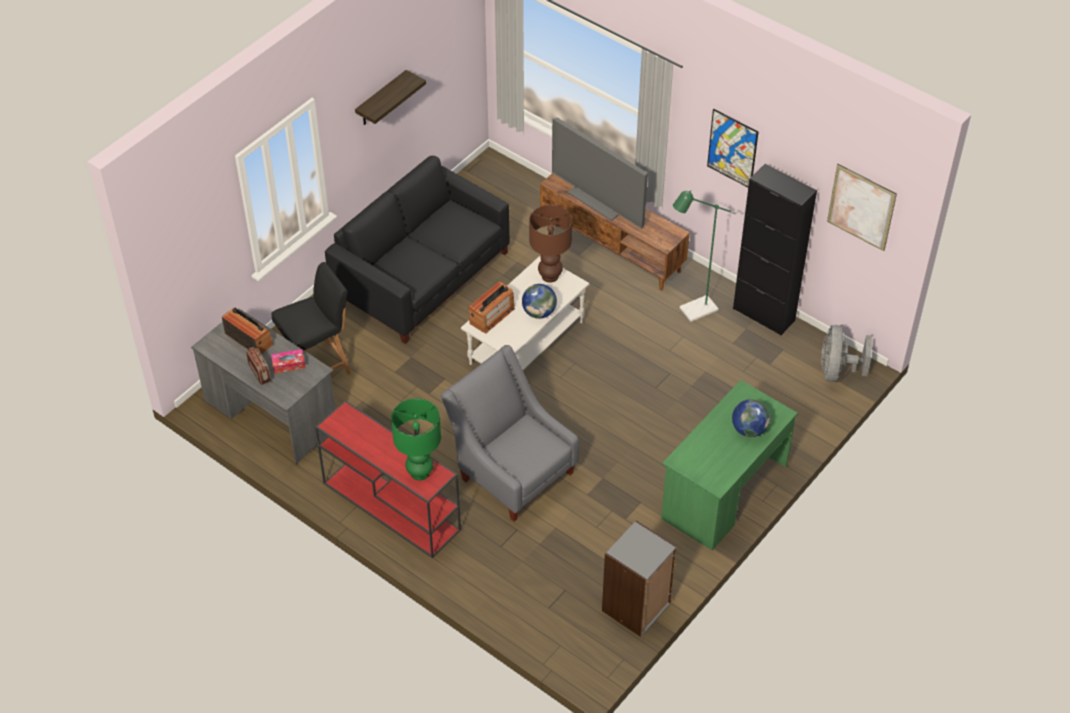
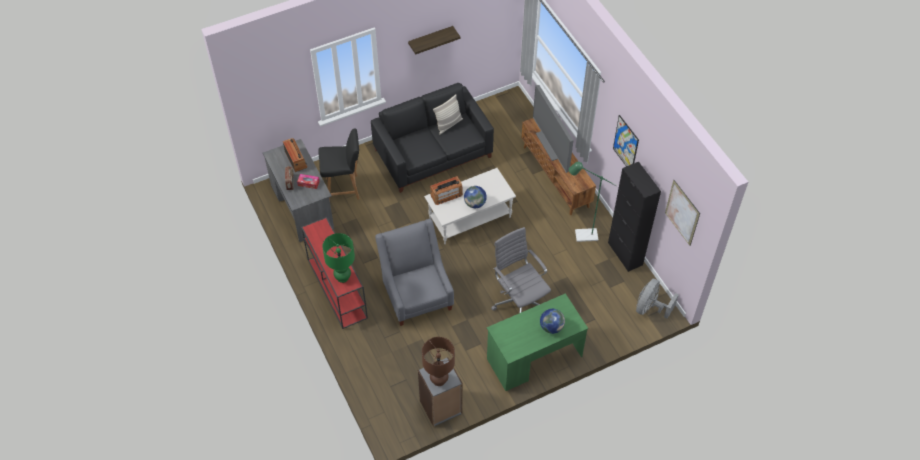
camera: 25 degrees right, 5 degrees up
(436, 222) = (448, 124): none -> pillow
(550, 276) = (494, 183): brown table lamp -> brown table lamp (439, 380)
(660, 427) = (519, 301): none -> grey office chair

